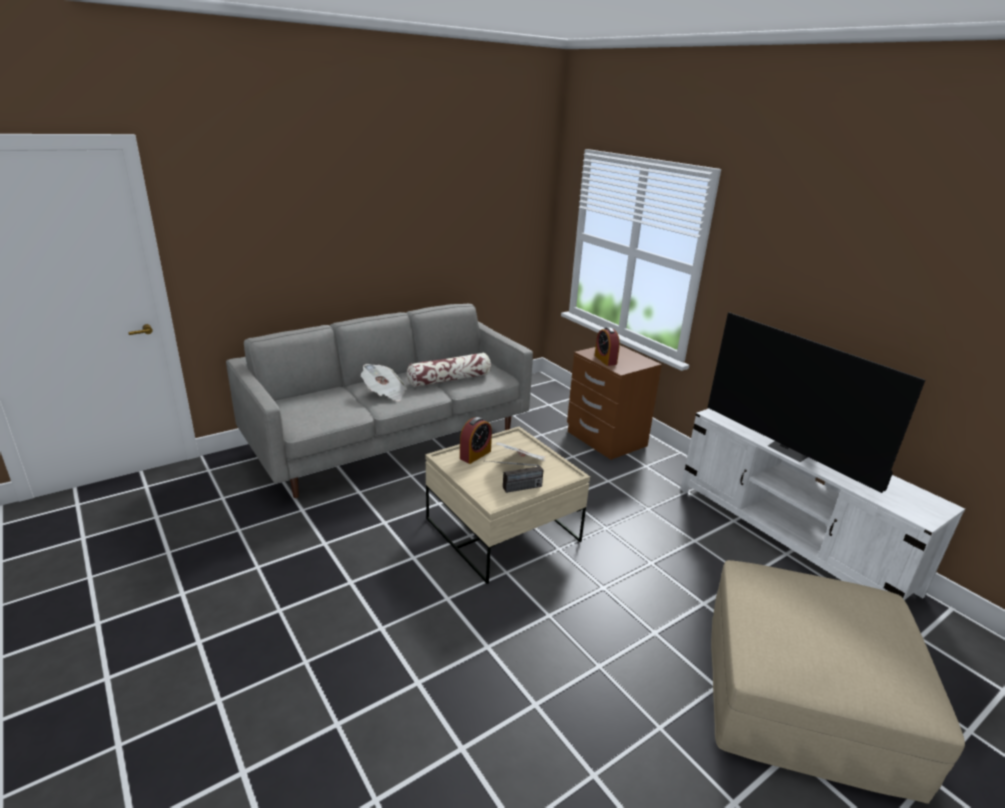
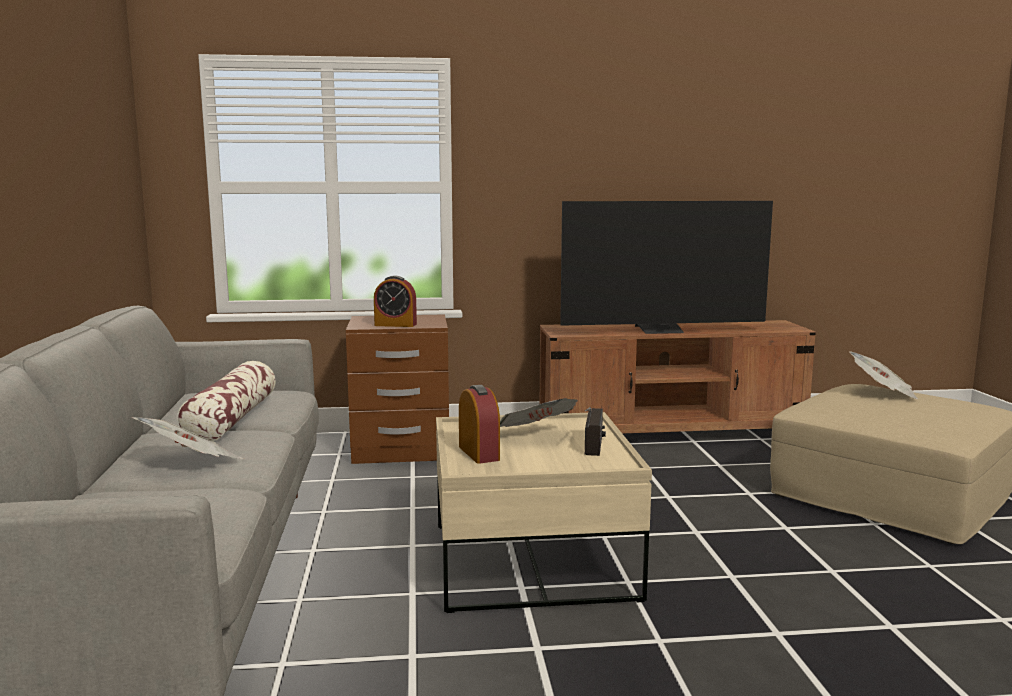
camera: 60 degrees left, 15 degrees down
(790, 538) = (671, 433): white tv stand -> brown tv stand
(853, 614) = (882, 393): none -> newspaper

